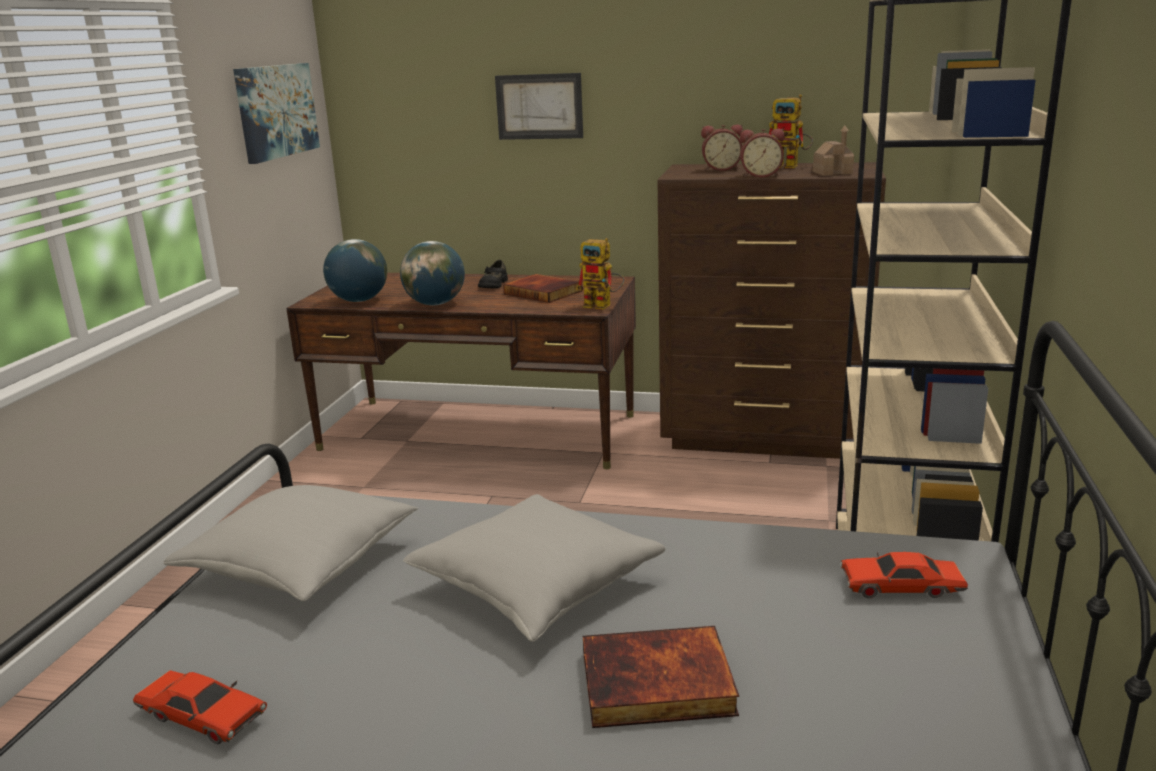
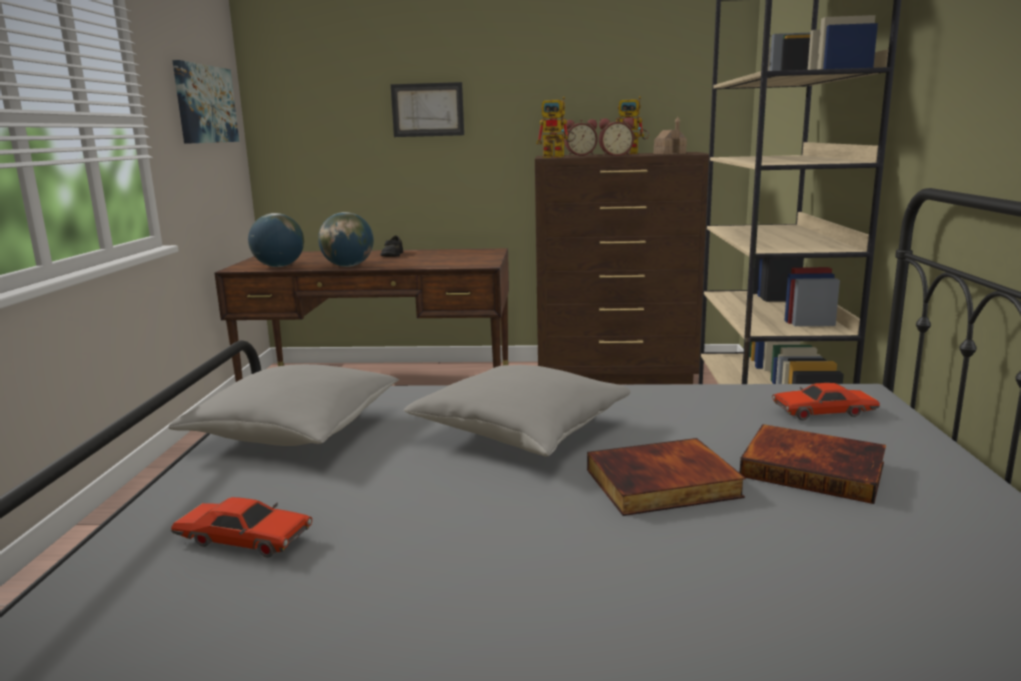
camera: 10 degrees left, 5 degrees down
(544, 292) = (438, 257): book -> book (814, 468)
(603, 306) = (492, 263): toy robot -> toy robot (559, 157)

